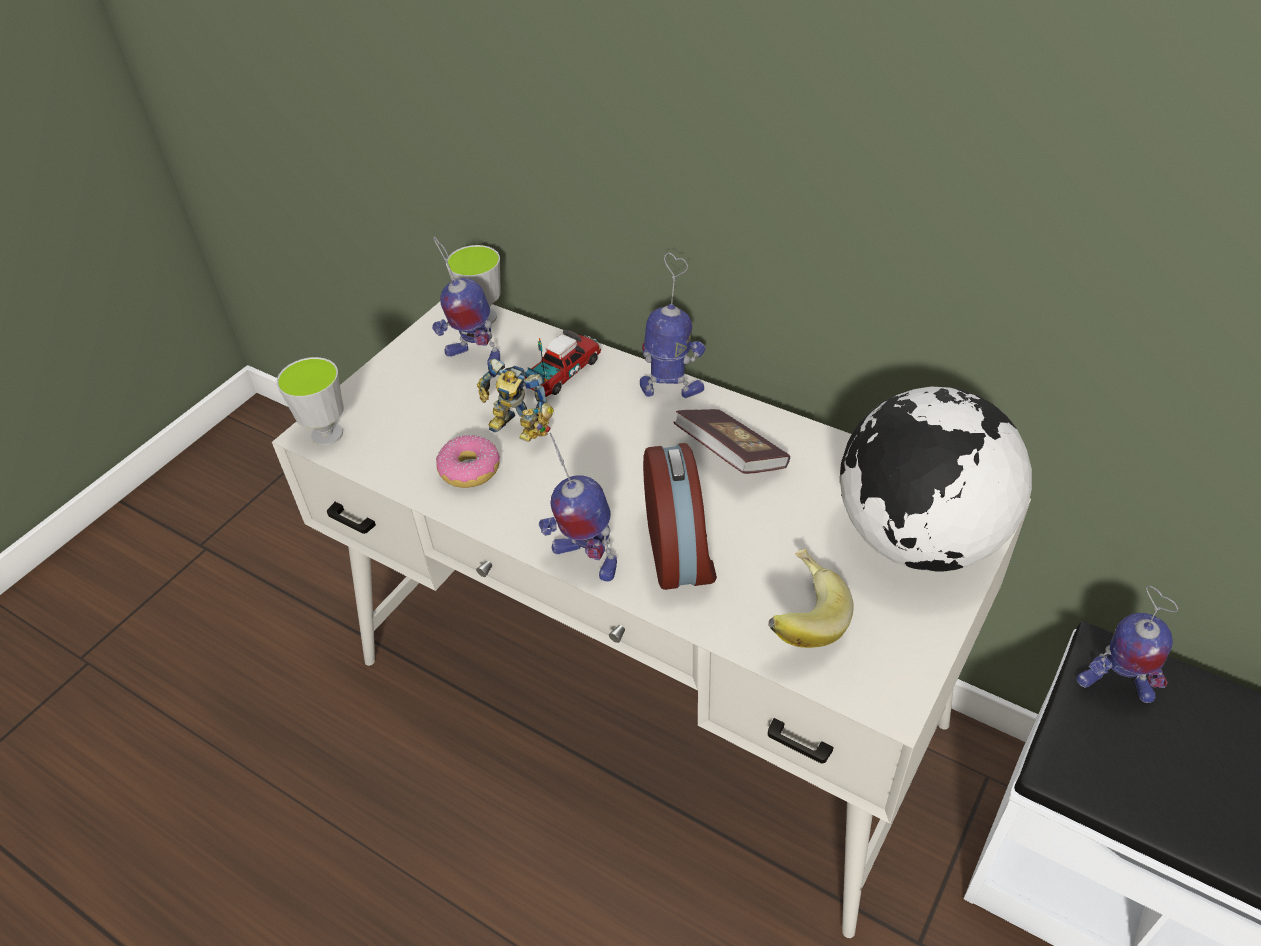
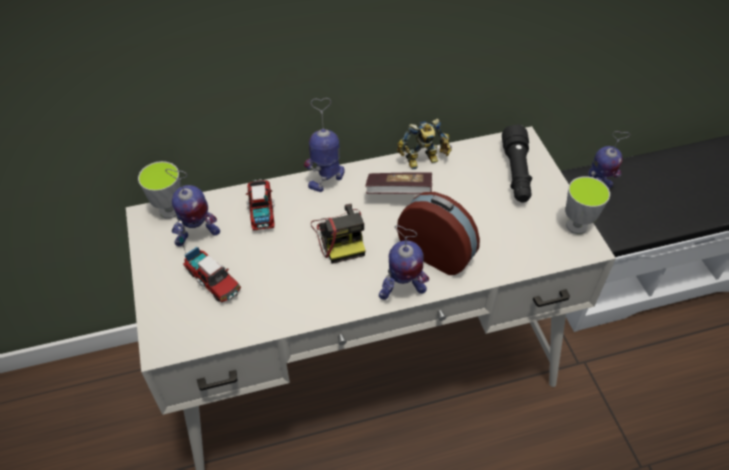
camera: 50 degrees left, 5 degrees up
(327, 434) = (172, 340): cup -> cup (576, 226)
(429, 409) = (213, 281): none -> toy truck
(470, 470) = (284, 294): donut -> none
(516, 430) = (279, 257): toy robot -> toy robot (423, 161)
(603, 455) = (340, 236): none -> camera
(798, 617) = (517, 242): banana -> none
(918, 539) = (516, 174): globe -> black flashlight

